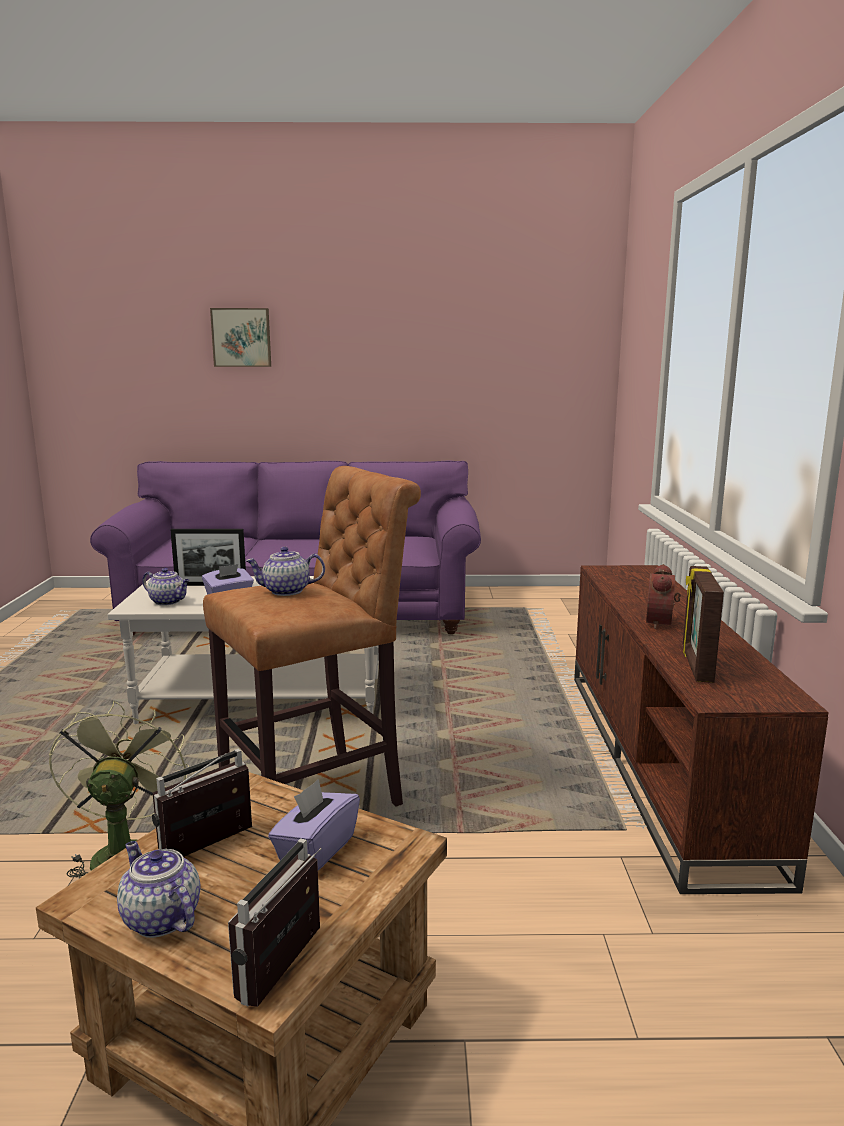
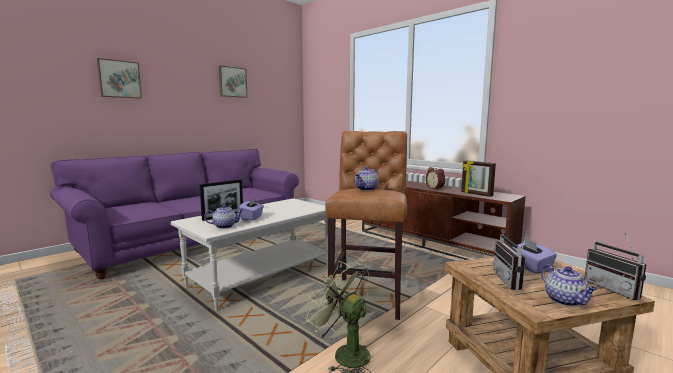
camera: 45 degrees left, 5 degrees down
(160, 918) = (565, 300): teapot -> teapot turned 105 degrees counterclockwise
(439, 325) = (232, 82): none -> picture

